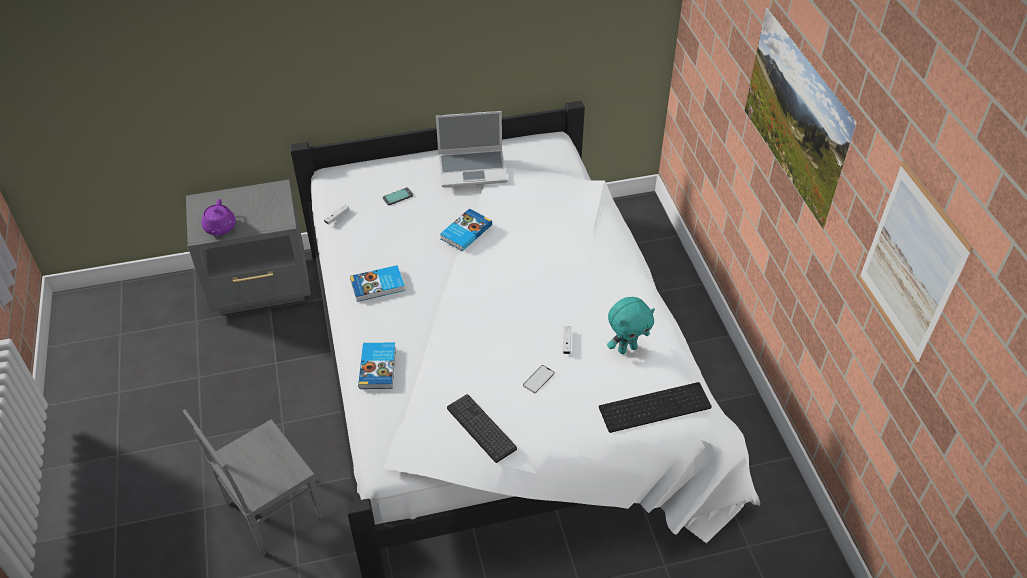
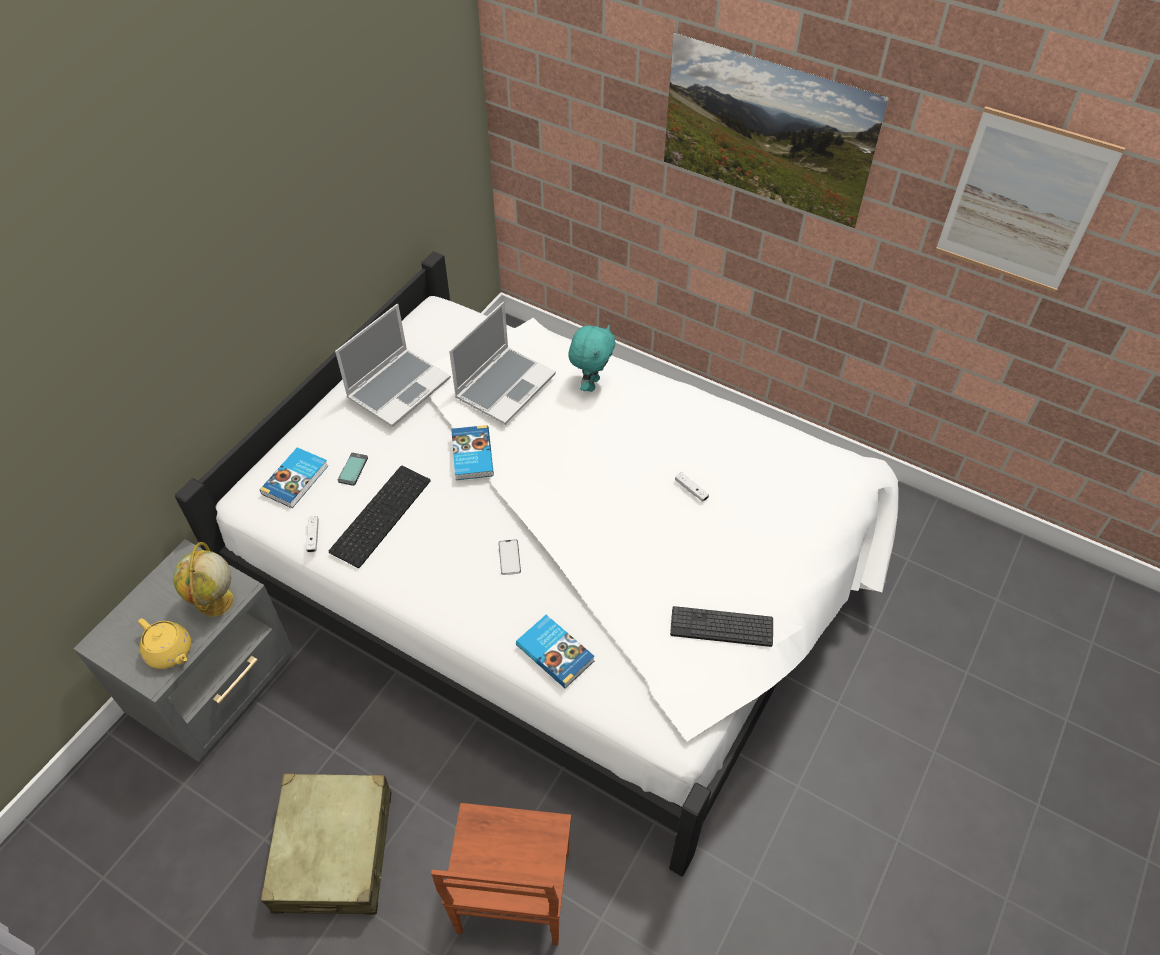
camera: 45 degrees left, 5 degrees up
(220, 228) = (170, 652): purple teapot -> yellow teapot
(221, 411) = (334, 850): none -> beige suitcase
(265, 220) = (216, 603): none -> globe
(271, 510) = (511, 895): grey chair -> brown chair
(378, 286) = (451, 574): book -> book (296, 480)
(534, 207) = (505, 385): none -> laptop
(538, 379) = (710, 542): phone -> phone (509, 557)
(627, 348) = (742, 456): turquoise plush toy -> turquoise plush toy (591, 384)
(655, 405) = (823, 488): keyboard -> keyboard (379, 514)

